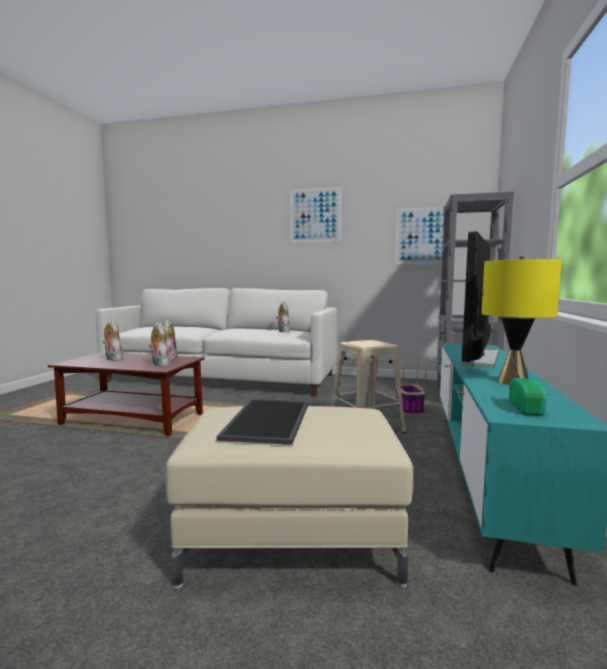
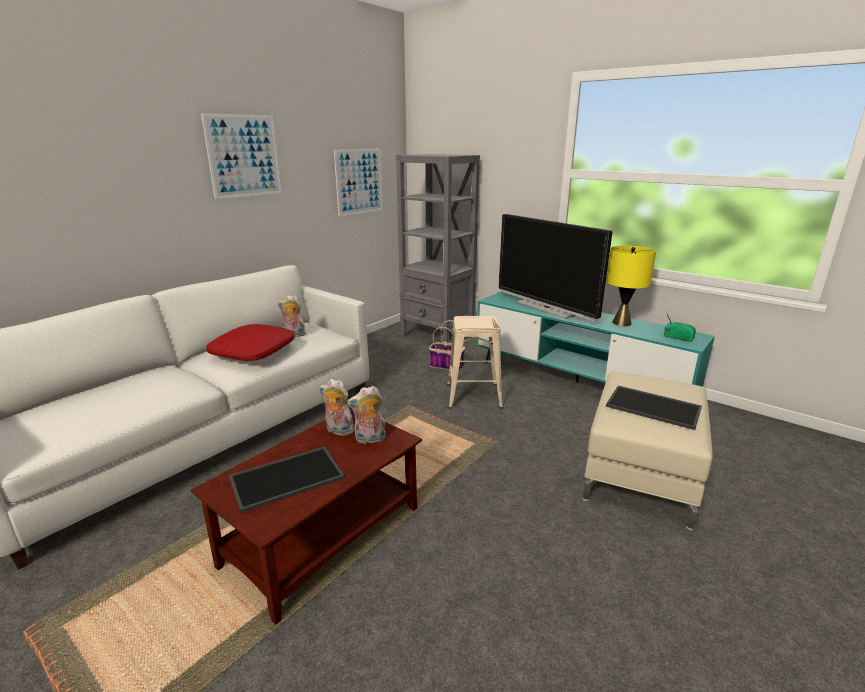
camera: 65 degrees left, 15 degrees up
(112, 359) = (287, 476): plush toy -> tray
(243, 329) = (253, 351): none -> red pillow

